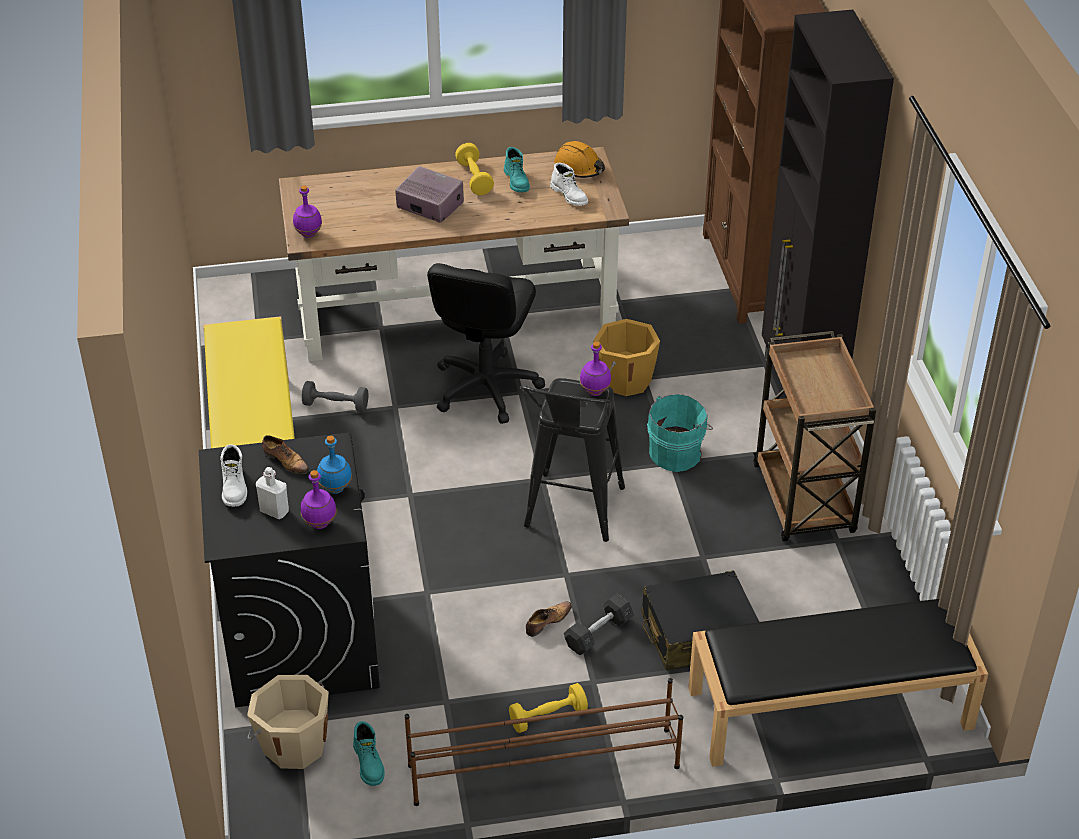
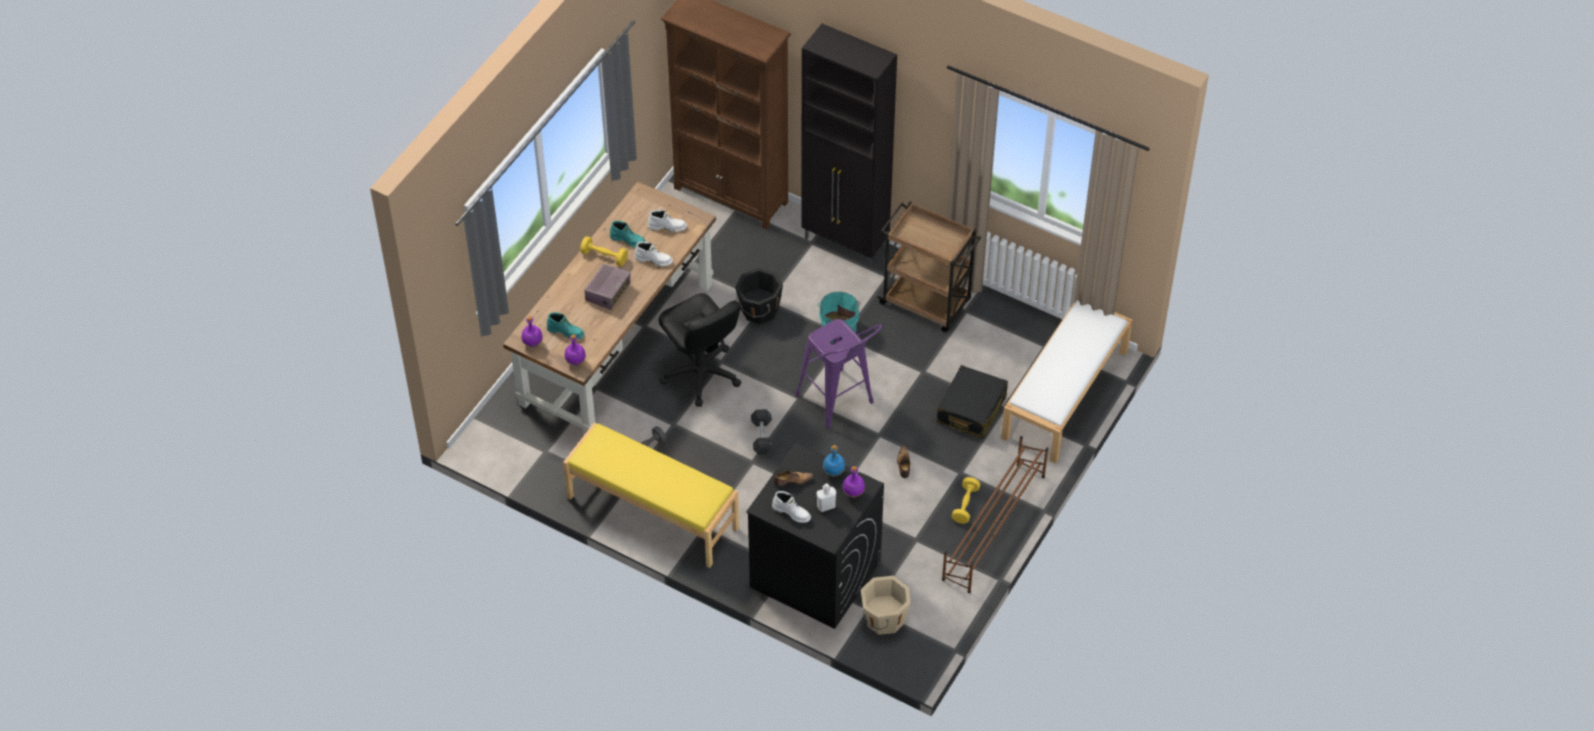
camera: 50 degrees left, 10 degrees up
(369, 763) = (926, 595): turquoise boot -> turquoise boot (566, 331)
(430, 205) = (608, 292): radio -> radio turned 135 degrees clockwise
(513, 210) = (654, 259): none -> white boot
(571, 515) = (839, 404): black stool -> purple stool
(579, 168) = (646, 205): orange hard hat -> none
(594, 391) = (835, 327): purple bottle -> purple bottle (532, 344)
(598, 633) = (931, 449): grey dumbbell -> grey dumbbell (762, 437)
(624, 379) = (758, 310): orange bucket -> black bucket
(828, 709) = (1065, 395): black bench -> white bench

